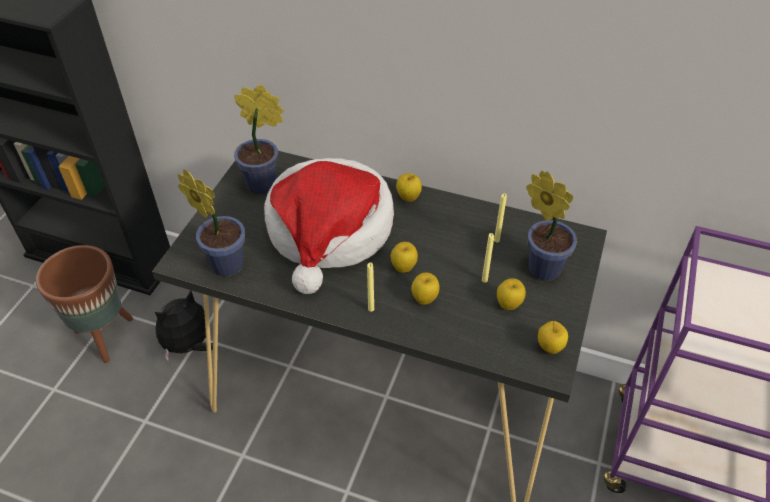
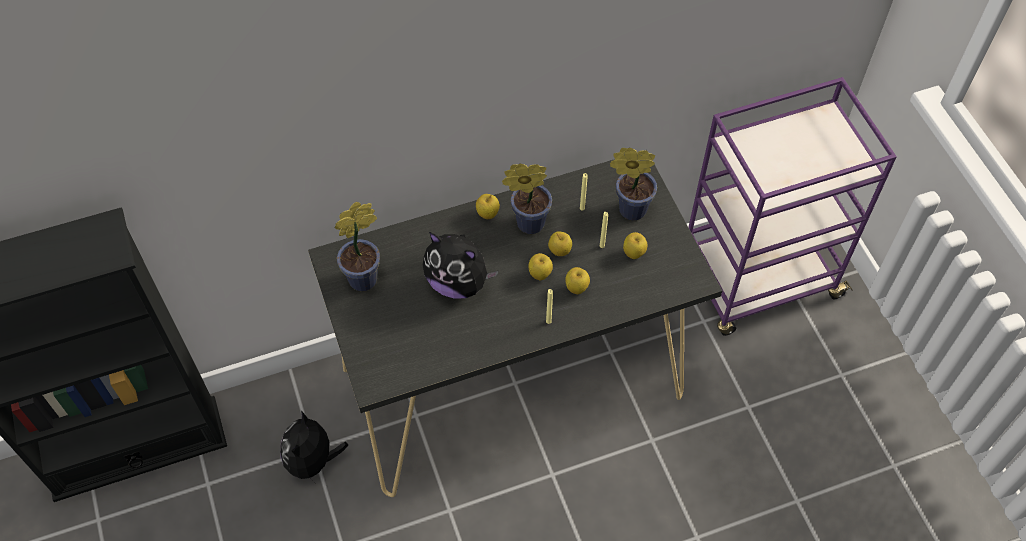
camera: 40 degrees left, 10 degrees up
(105, 336) = (226, 510): brown planter -> none
(224, 263) = (407, 362): potted plant -> potted plant (526, 223)
(329, 231) = (458, 283): hat -> plush toy
(549, 348) = (684, 267): apple -> apple (559, 252)

